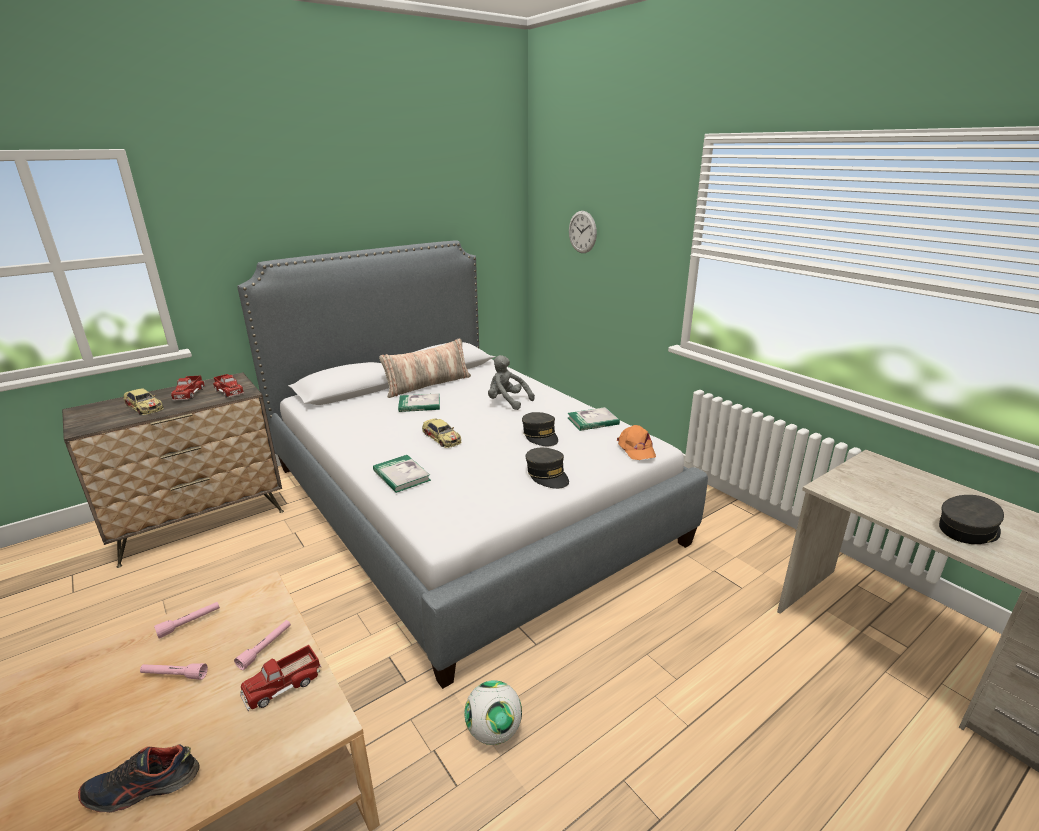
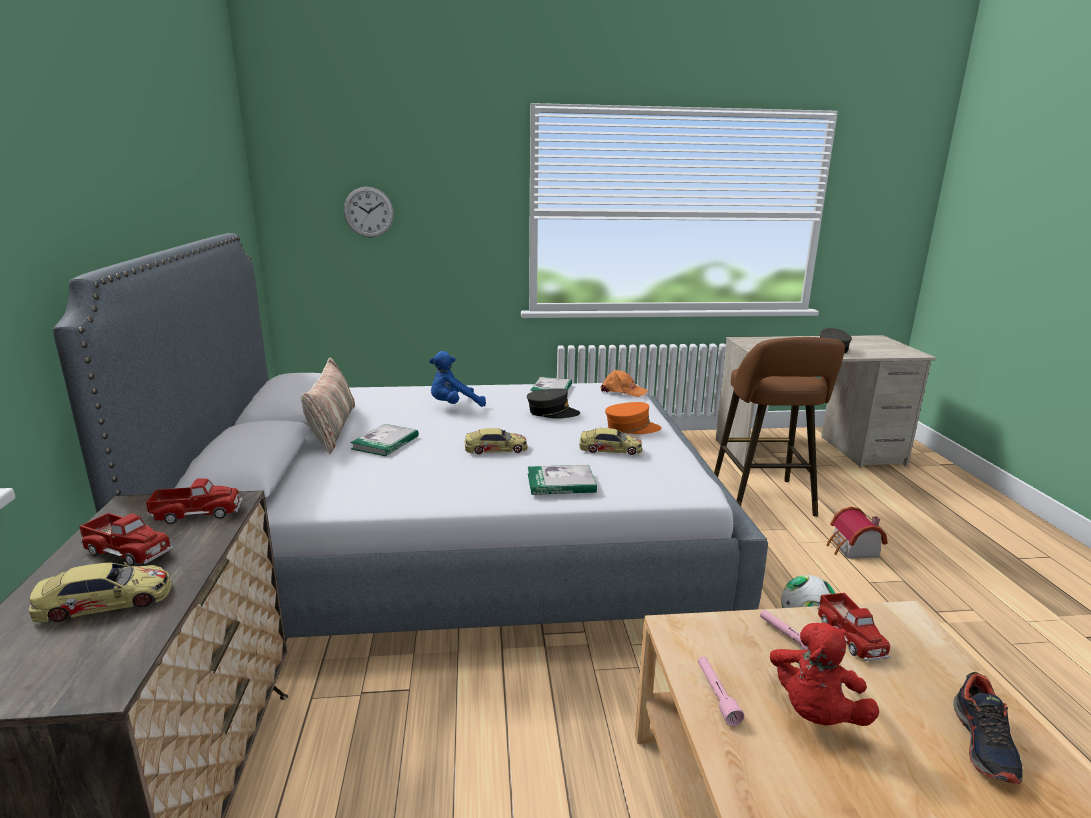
camera: 60 degrees left, 5 degrees down
(174, 675) = (814, 713): pink flashlight -> red plush toy
(482, 477) = (610, 448): none -> toy car
(507, 402) = (454, 406): grey plush toy -> blue plush toy
(547, 475) = (631, 427): grey cap -> orange cap
(688, 752) = (852, 549): none -> toy house
(724, 647) = (764, 501): none -> brown stool

